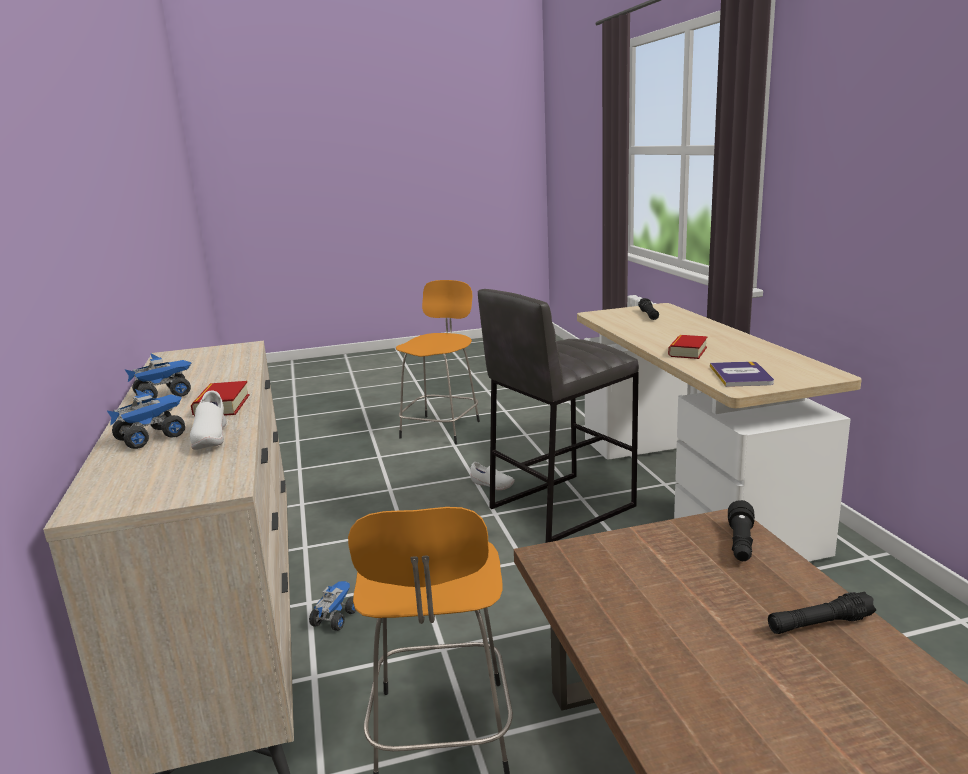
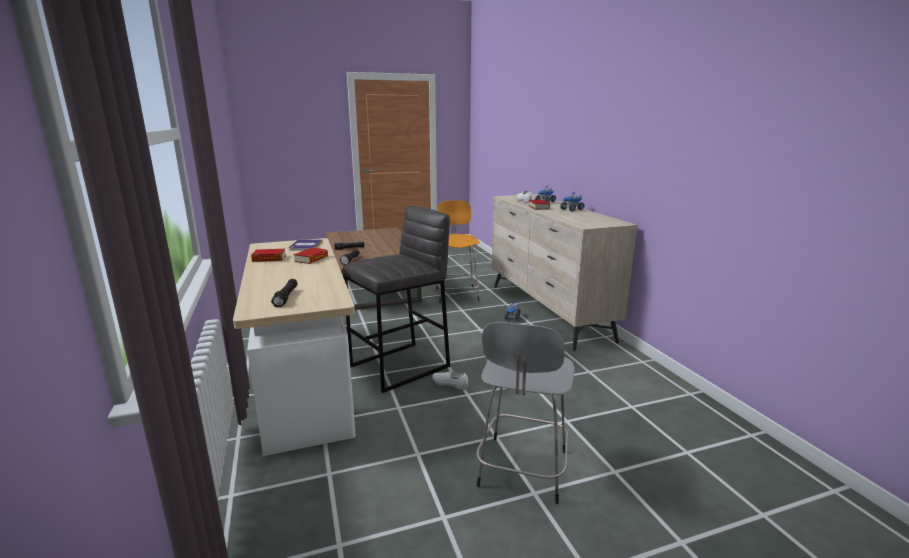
camera: 175 degrees right, 0 degrees up
(441, 428) = (522, 471): orange stool -> grey stool
(754, 350) = (269, 259): none -> book

